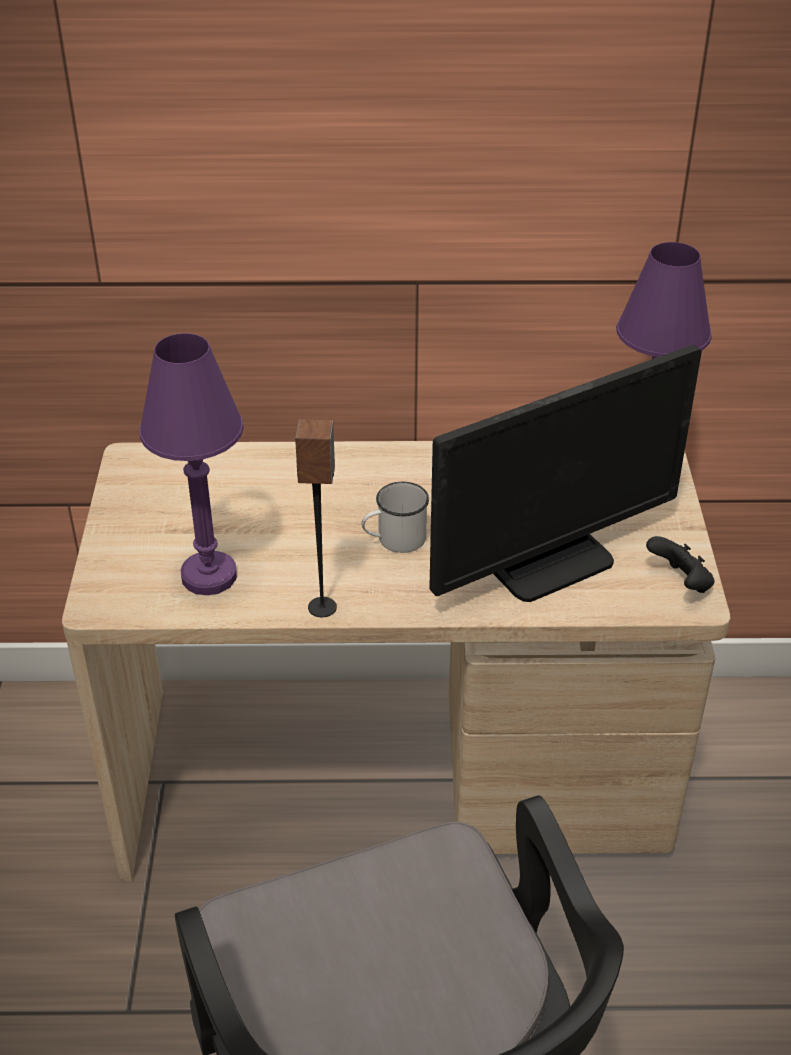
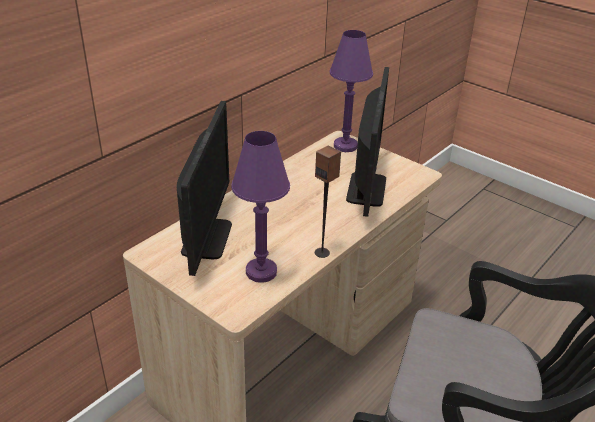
camera: 50 degrees left, 5 degrees down
(222, 487) = (206, 238): none -> monitor
(394, 540) = (305, 214): white mug -> none
(680, 583) = (411, 171): black game controller -> none

